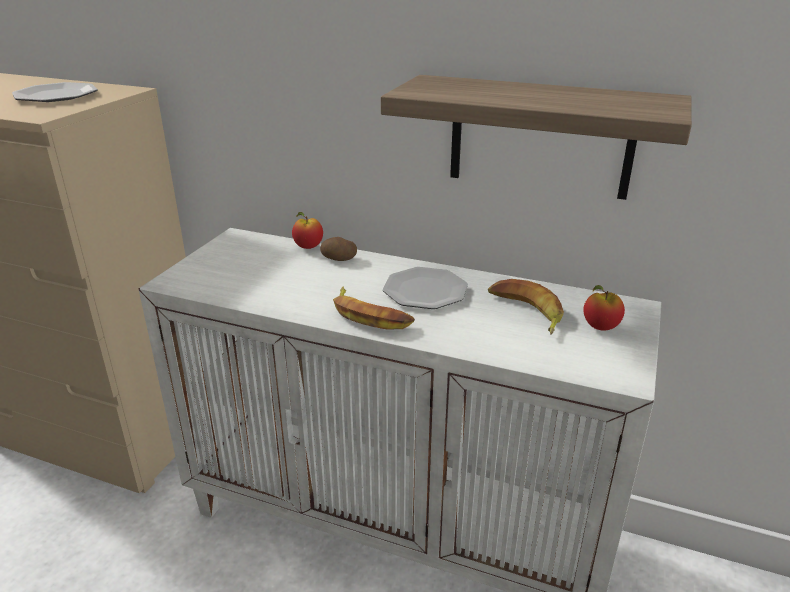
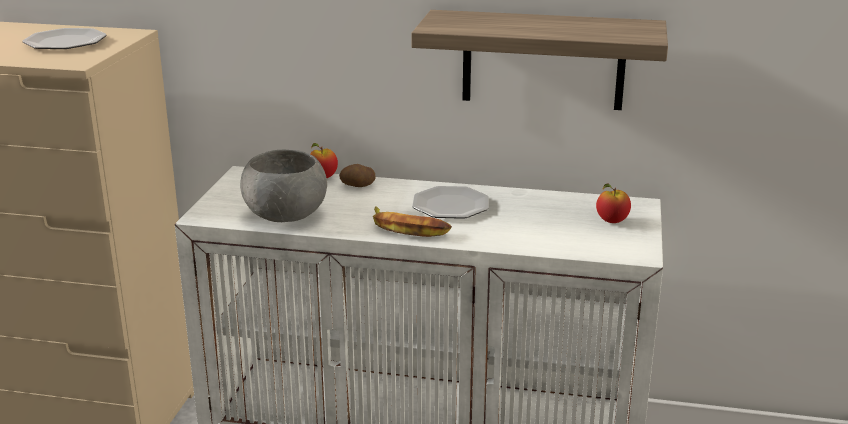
camera: 10 degrees left, 5 degrees down
(250, 287) = (285, 215): none -> grey bowl
(525, 311) = (545, 215): banana -> none

